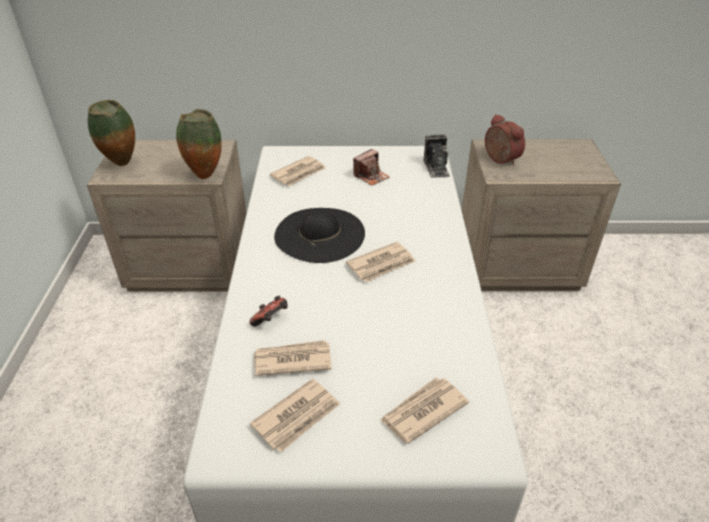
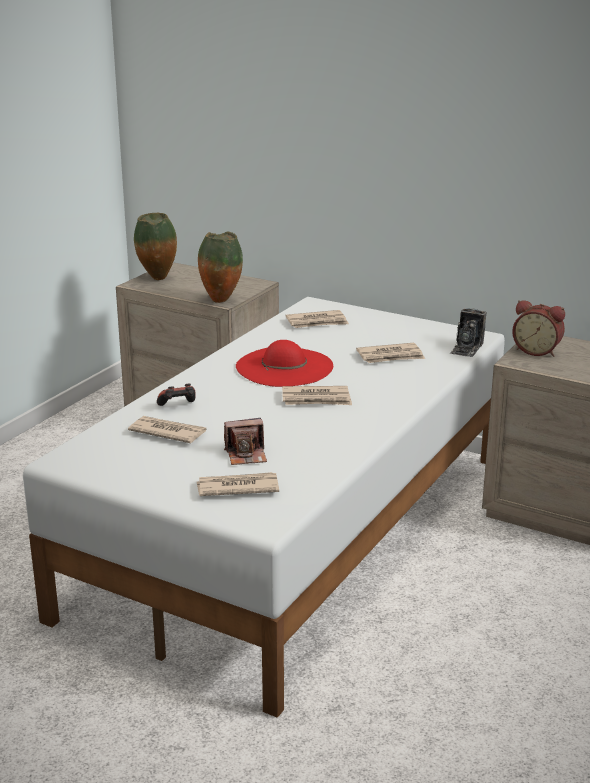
camera: 30 degrees right, 15 degrees down
(297, 417) = (136, 461): newspaper -> newspaper (391, 356)
(319, 234) = (284, 367): black hat -> red hat
(371, 176) = (387, 339): camera -> camera (246, 455)
(499, 160) = (537, 351): alarm clock -> alarm clock turned 120 degrees clockwise

